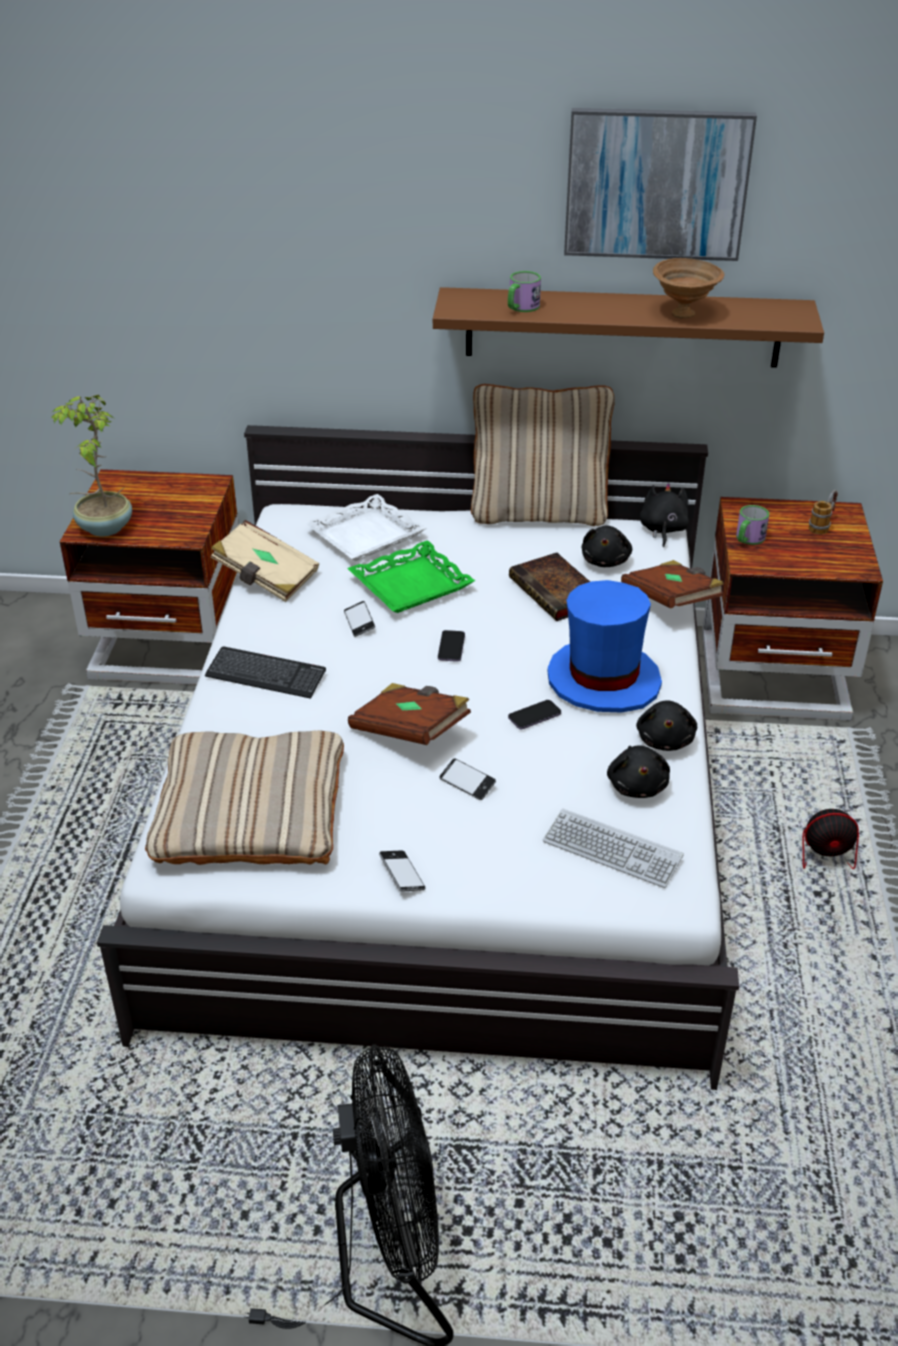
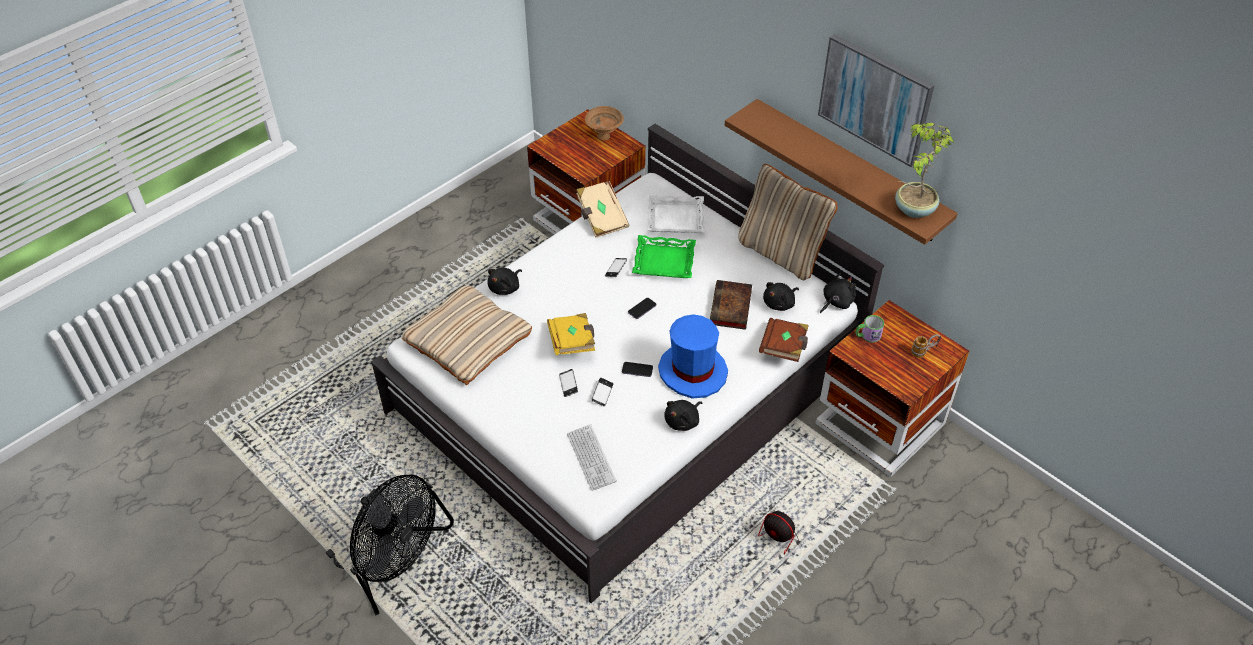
camera: 40 degrees right, 10 degrees up
(103, 528) = (553, 148): potted plant -> potted plant (913, 209)
(266, 675) = (544, 274): keyboard -> none
(402, 874) = (493, 410): phone -> phone (602, 393)
(410, 731) = (572, 342): brown book -> yellow book
(521, 308) = (779, 135): mug -> none
(637, 785) = (641, 435): black plush toy -> black plush toy (505, 288)
(683, 313) = (863, 184): brown bowl -> brown bowl (604, 136)

